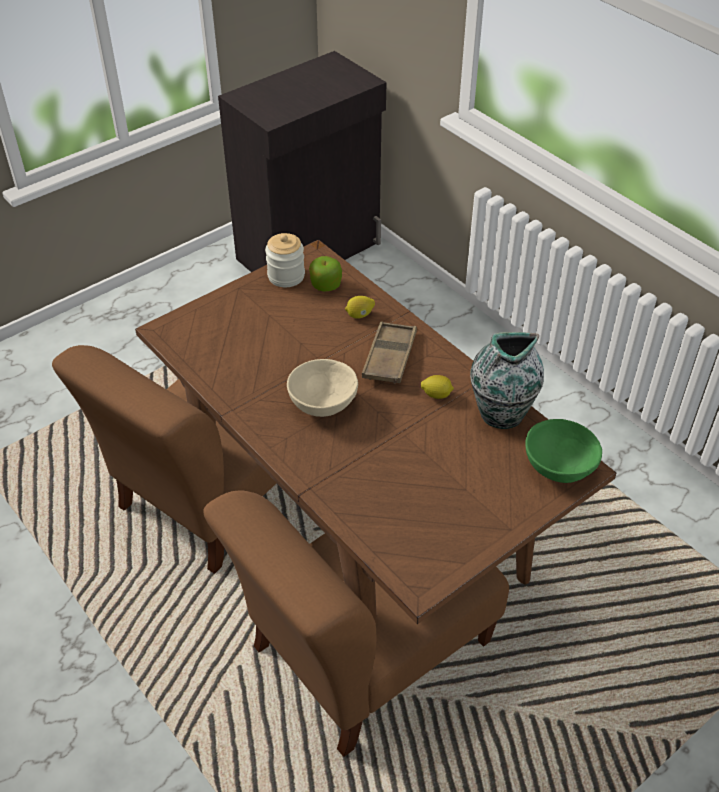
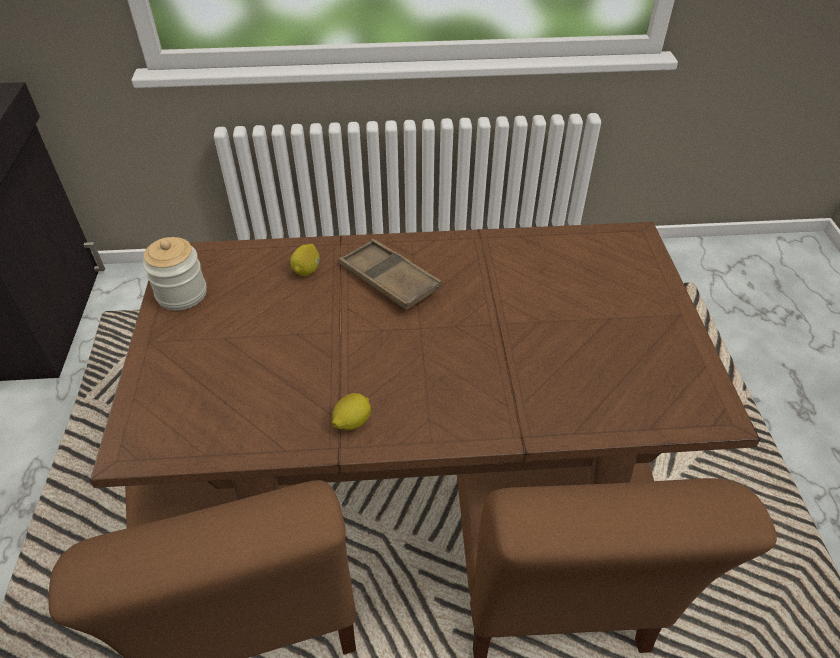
camera: 55 degrees left, 0 degrees up
(322, 404) = (405, 363): beige bowl -> none
(325, 285) = (233, 272): apple -> none
(436, 395) = (471, 275): lemon -> lemon (352, 422)
(500, 414) = (532, 249): vase -> none
(558, 467) = (624, 248): green bowl -> none

